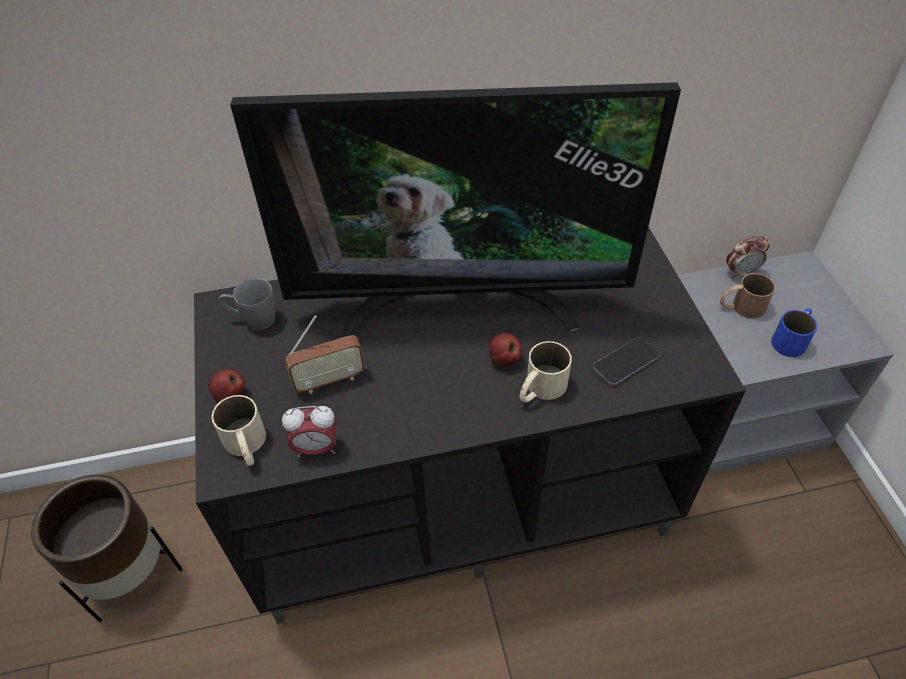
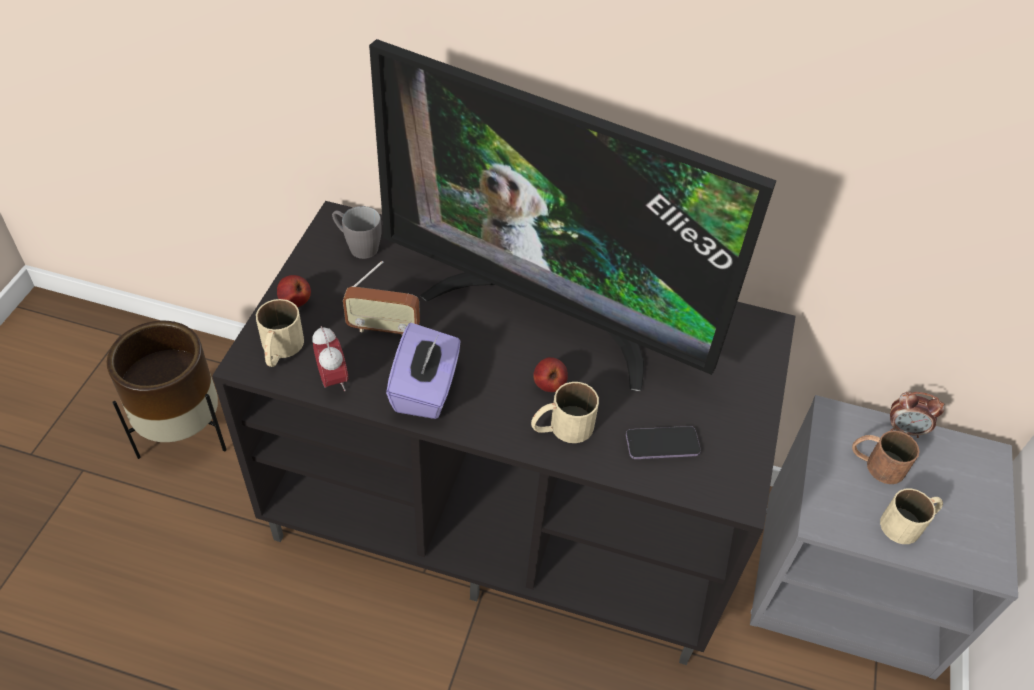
camera: 25 degrees right, 0 degrees up
(316, 448) = (333, 380): alarm clock -> alarm clock turned 135 degrees counterclockwise
(405, 414) = (425, 389): none -> purple tissue box
(792, 339) = (908, 523): blue mug -> beige mug

